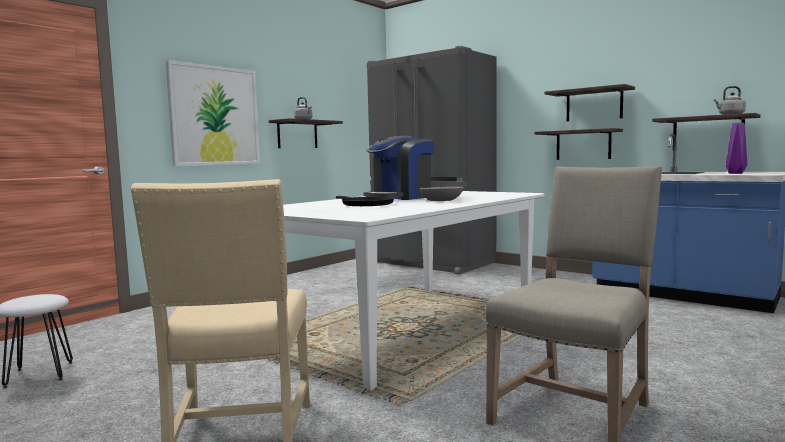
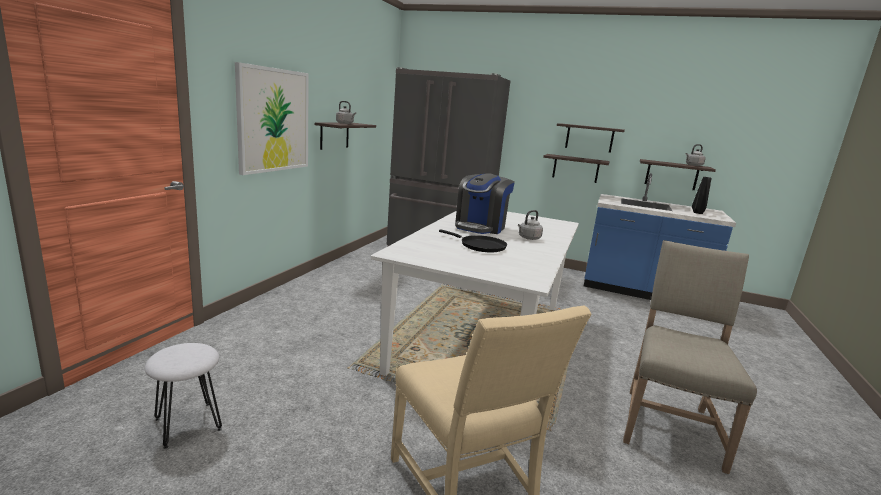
camera: 20 degrees left, 10 degrees up
(441, 200) = (528, 238): grey bowl -> grey kettle
(735, 173) = (697, 213): purple vase -> black vase

